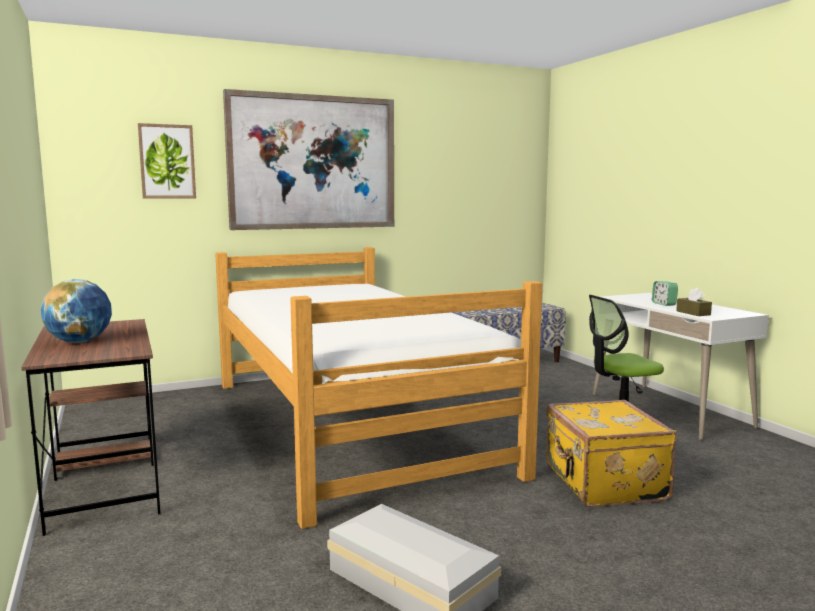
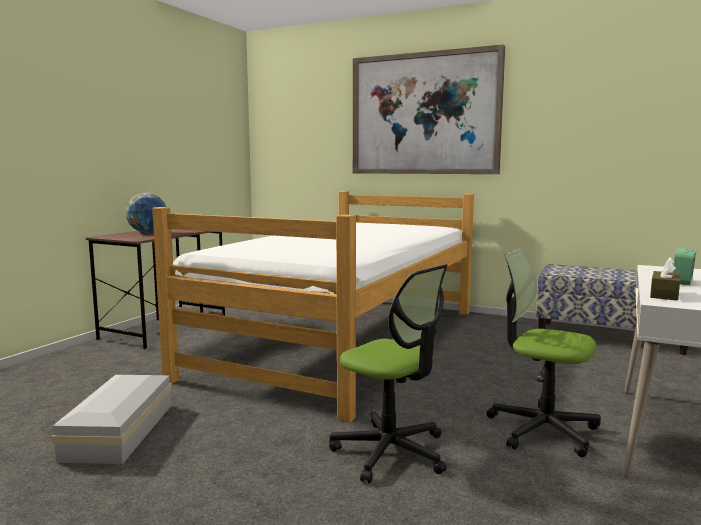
camera: 50 degrees right, 0 degrees up
(167, 161) = (316, 120): picture -> none
(603, 483) = (391, 452): yellow suitcase -> office chair

